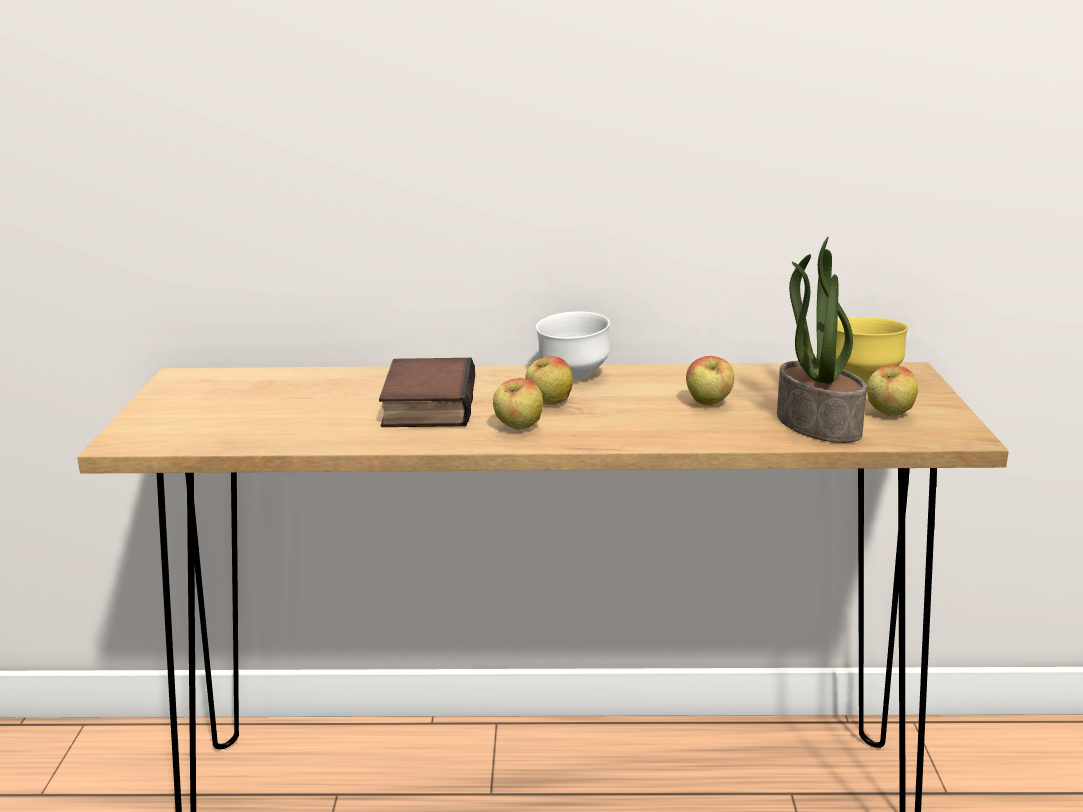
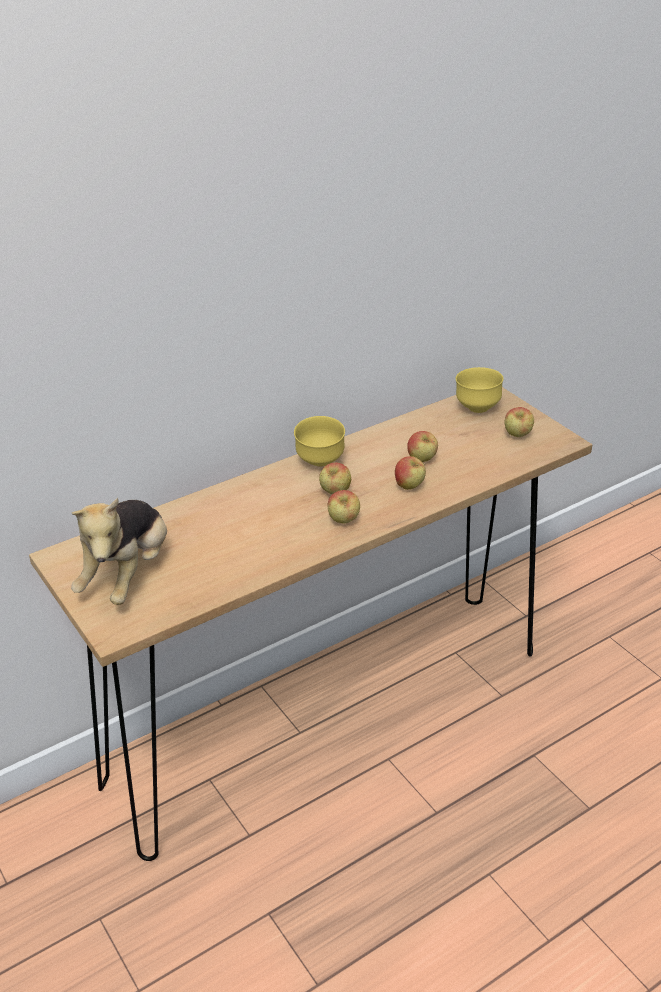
camera: 35 degrees left, 15 degrees up
(216, 405) = (127, 574): none -> plush toy
(425, 404) = (263, 521): book -> none
(573, 376) = (319, 462): white bowl -> yellow bowl
(654, 421) = (409, 486): none -> apple
(816, 424) = (491, 457): potted plant -> none

